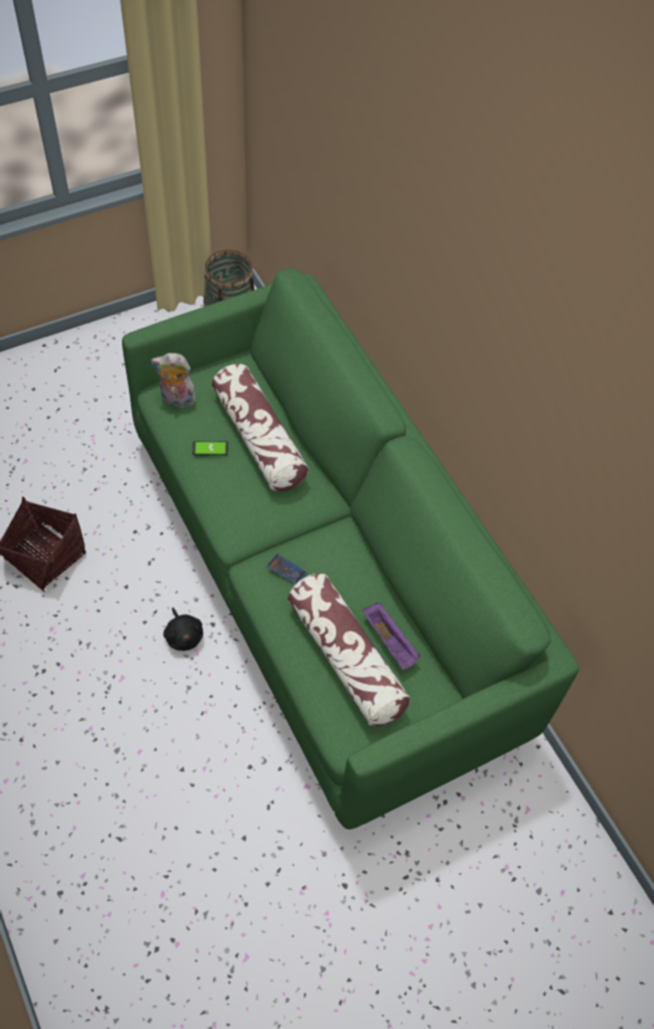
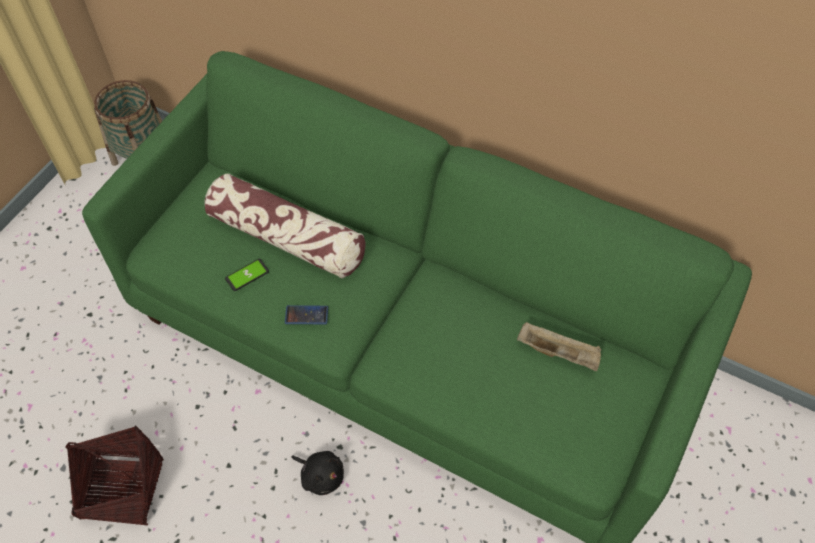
camera: 30 degrees left, 0 degrees up
(176, 400) = (174, 248): plush toy -> none
(286, 569) = (412, 346): phone -> phone (306, 315)
(346, 657) = (532, 394): pillow -> none
(390, 642) = (559, 353): purple tray -> beige tray

